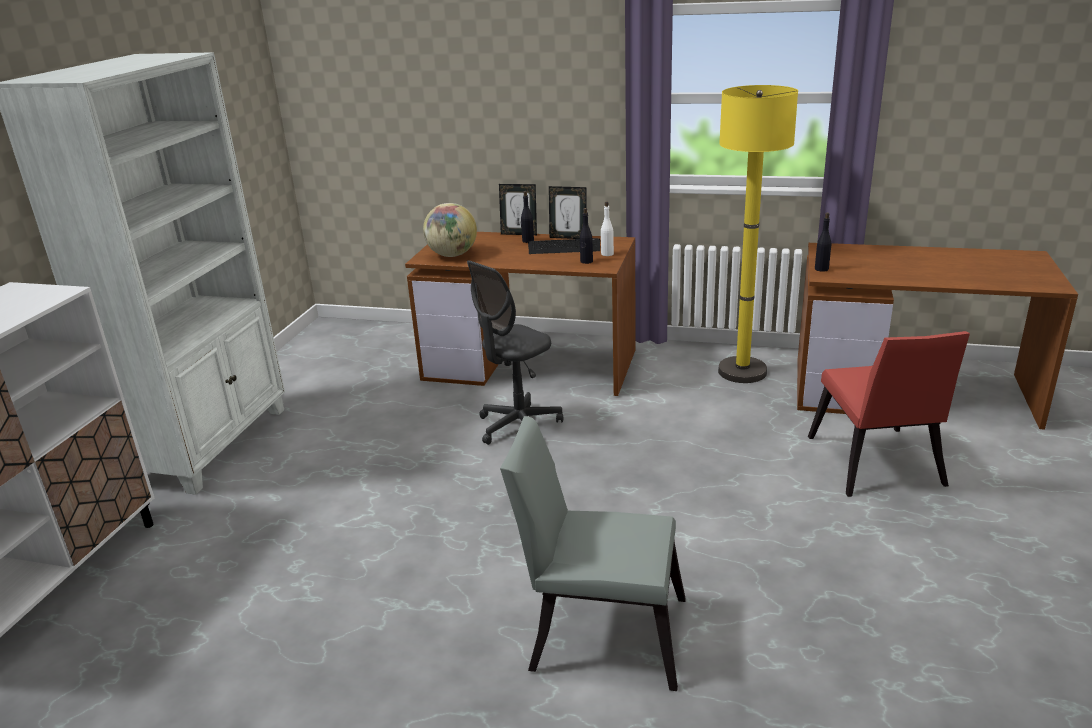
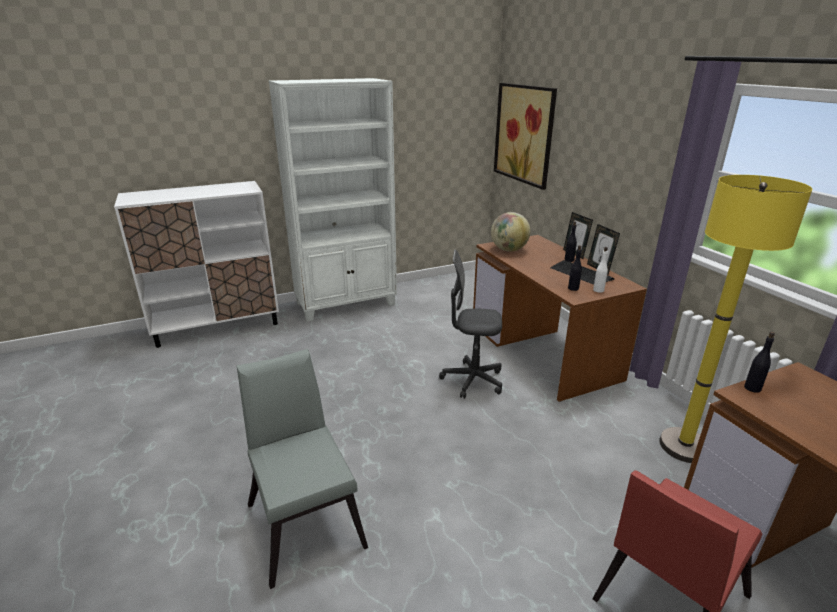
camera: 50 degrees right, 0 degrees up
(350, 104) = (524, 134): none -> picture

